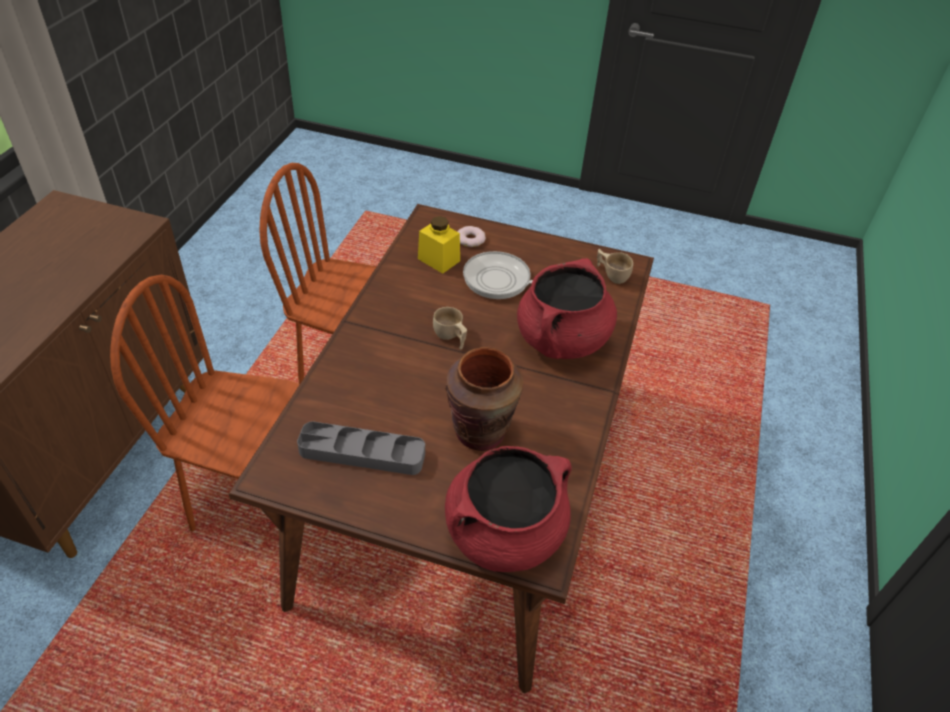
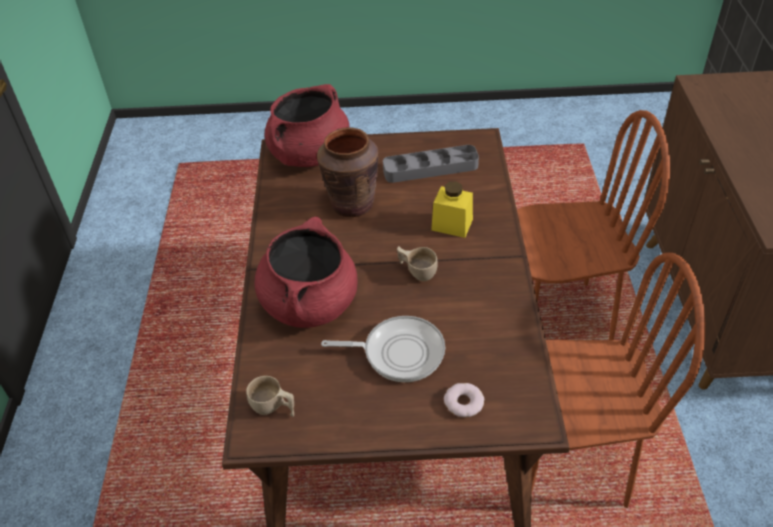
camera: 165 degrees right, 0 degrees up
(439, 260) = (482, 357): yellow jar -> yellow jar (452, 225)

